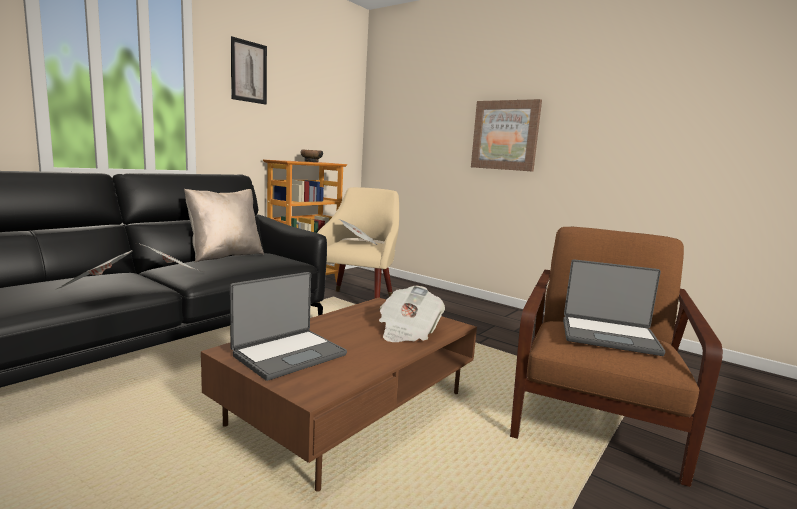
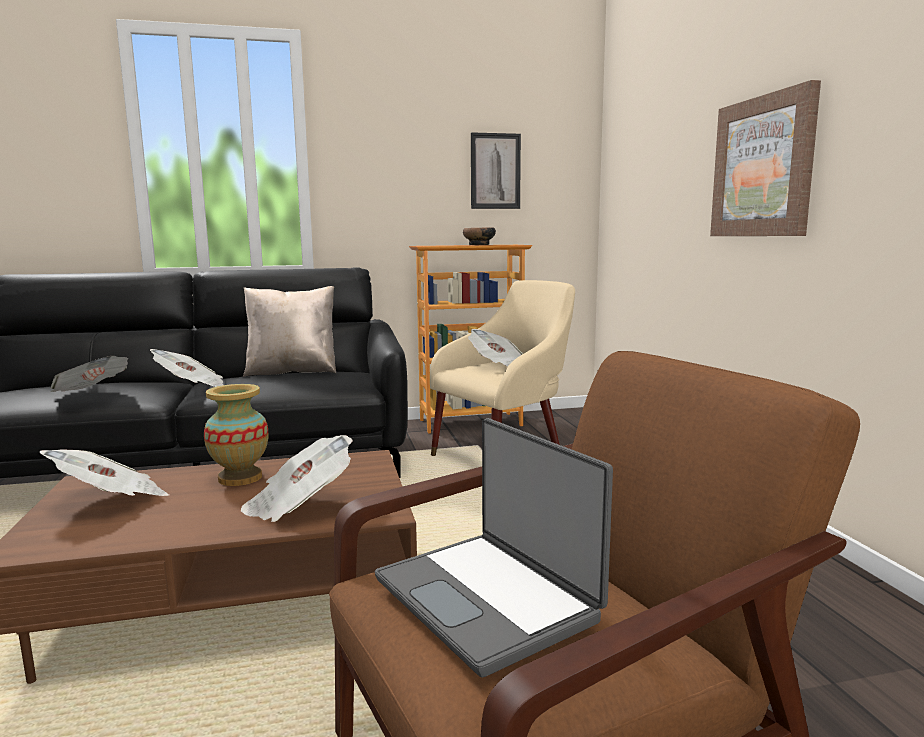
camera: 40 degrees right, 0 degrees up
(249, 72) = (385, 130): picture -> picture (495, 171)
(288, 354) = (112, 500): laptop -> newspaper
(336, 326) = (240, 478): none -> vase

